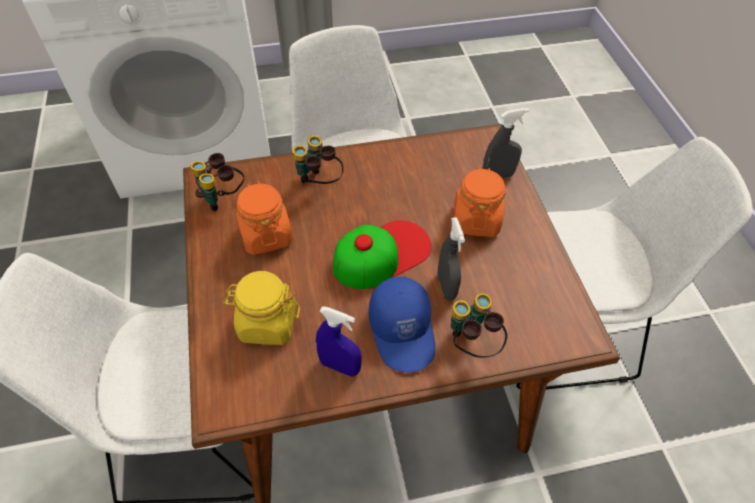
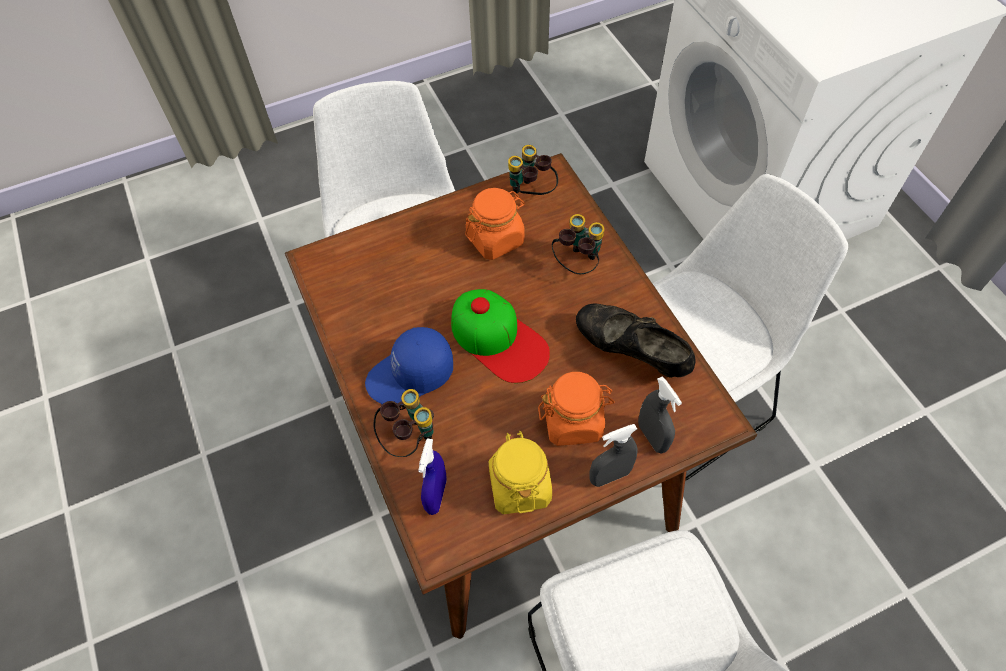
camera: 80 degrees right, 5 degrees up
(267, 323) = (398, 267): yellow jar -> yellow jar (519, 485)
(340, 366) = (365, 332): blue spray bottle -> blue spray bottle (436, 495)
(420, 170) = (631, 353): none -> black shoe
(446, 286) = (473, 405): grey spray bottle -> grey spray bottle (609, 476)

